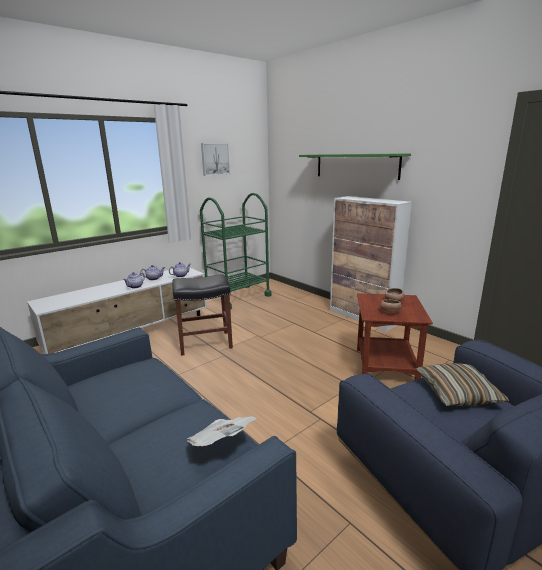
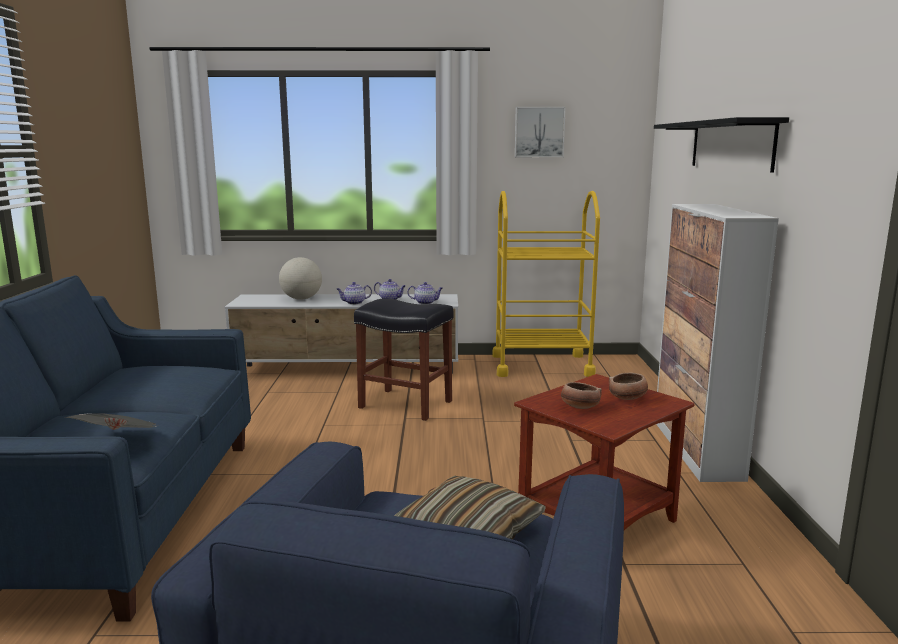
camera: 40 degrees right, 5 degrees down
(89, 293) = (301, 299): none -> globe
(238, 297) = (541, 365): green cart -> yellow cart
(356, 166) = (730, 145): green shelf -> black shelf

